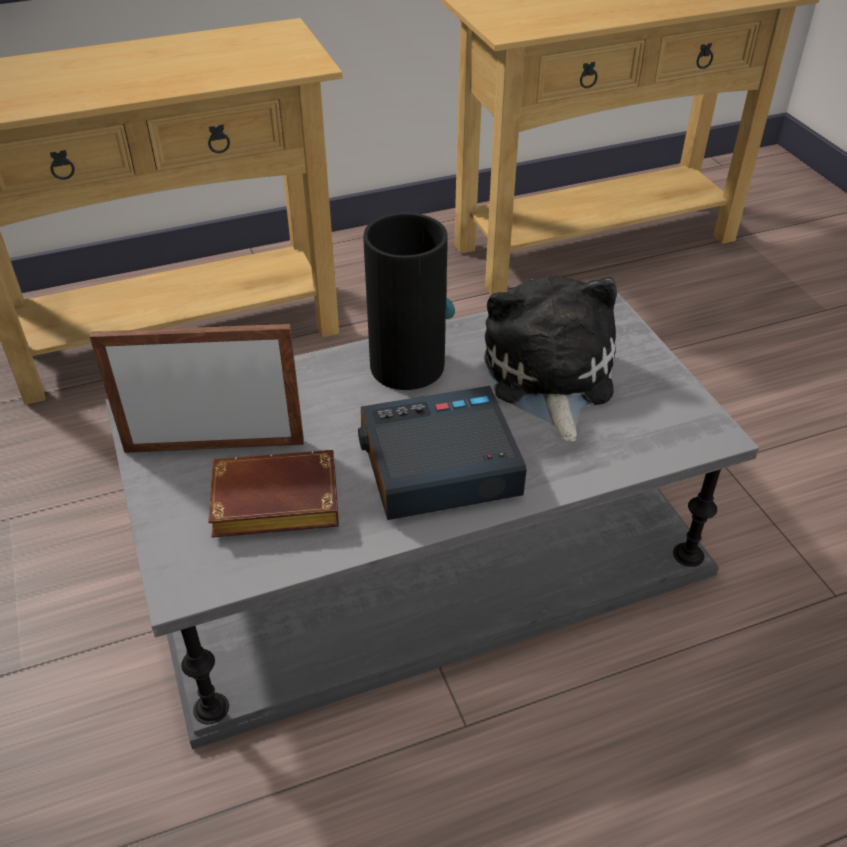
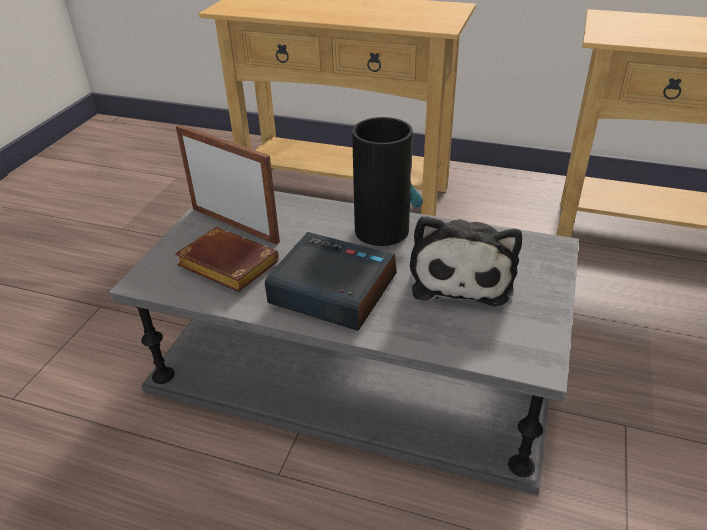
camera: 40 degrees right, 5 degrees down
(548, 378) = (461, 275): plush toy -> plush toy turned 150 degrees clockwise

